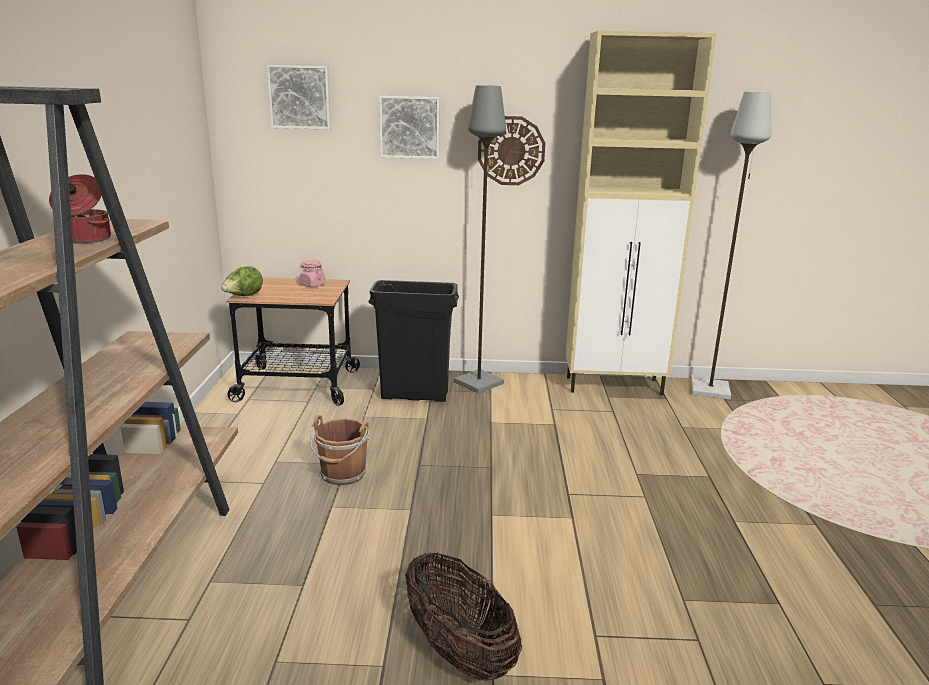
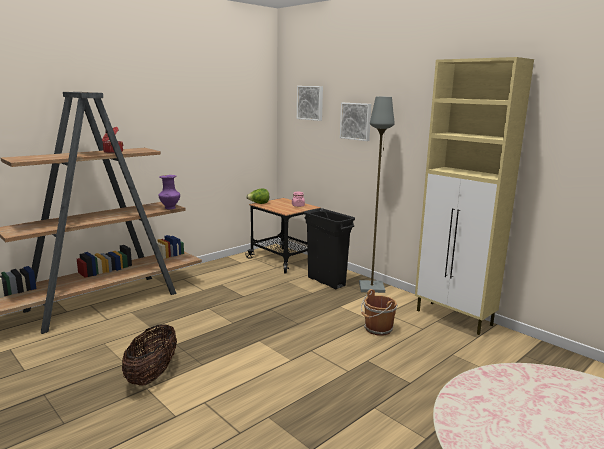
camera: 45 degrees right, 5 degrees down
(186, 342) = (170, 208): none -> purple vase
(342, 475) = (234, 299): brown bucket -> brown bucket (377, 329)
(511, 151) = (407, 139): wall clock -> none
(710, 389) = (526, 346): grey floor lamp -> none

